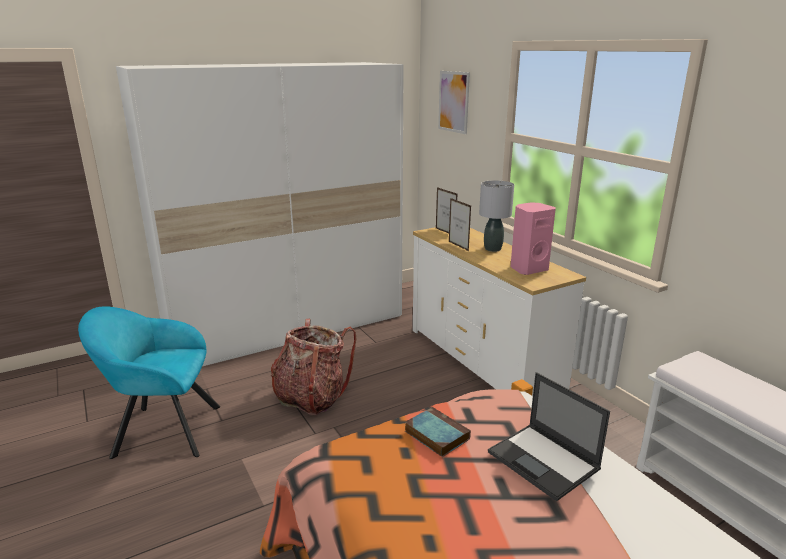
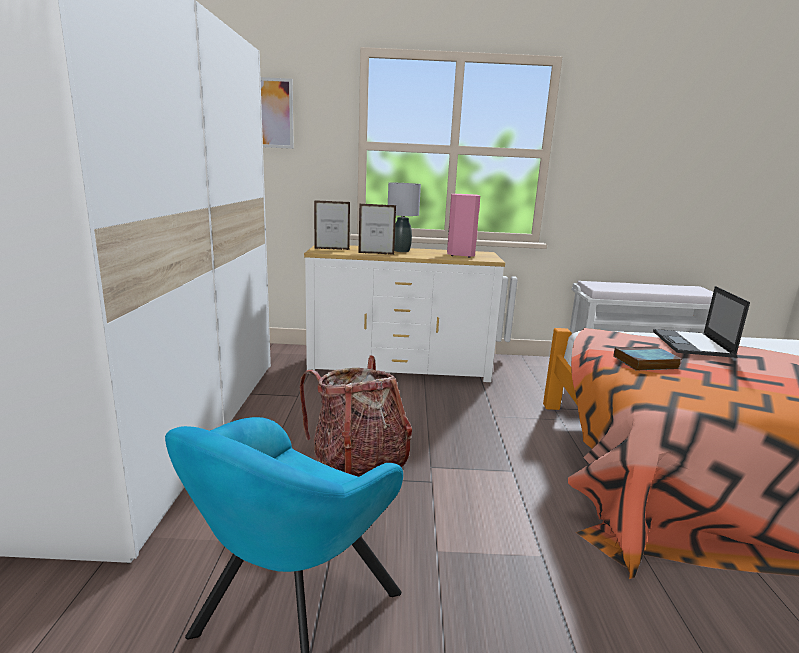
camera: 60 degrees left, 5 degrees down
(544, 461) = (692, 344): laptop -> laptop turned 105 degrees clockwise

